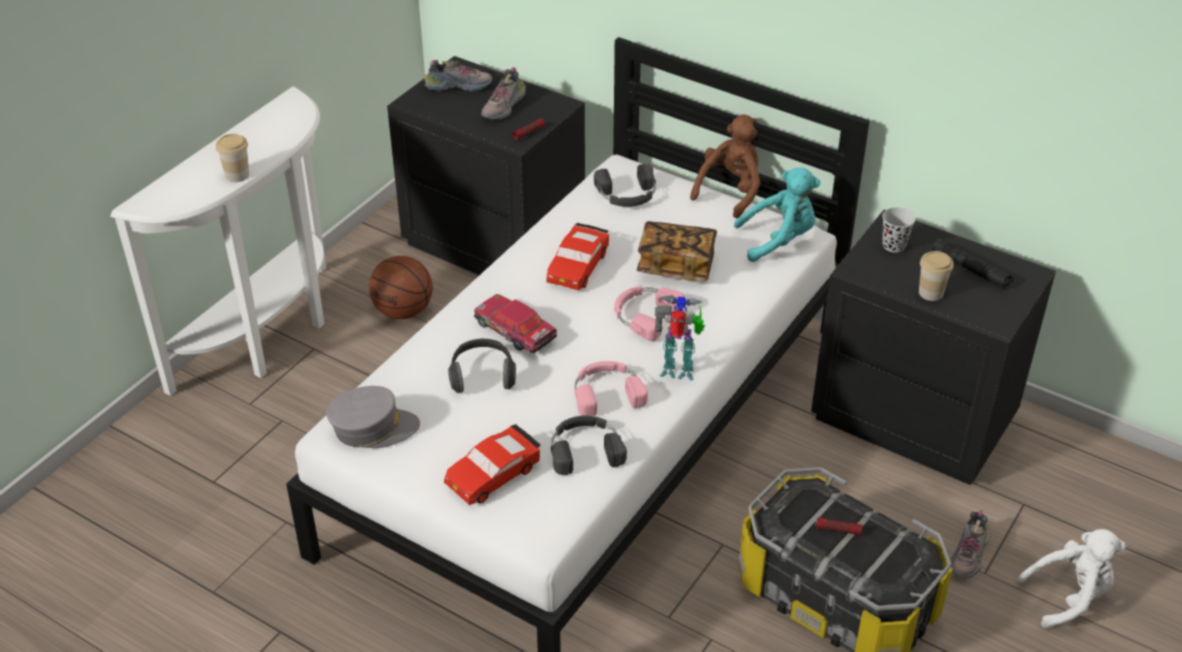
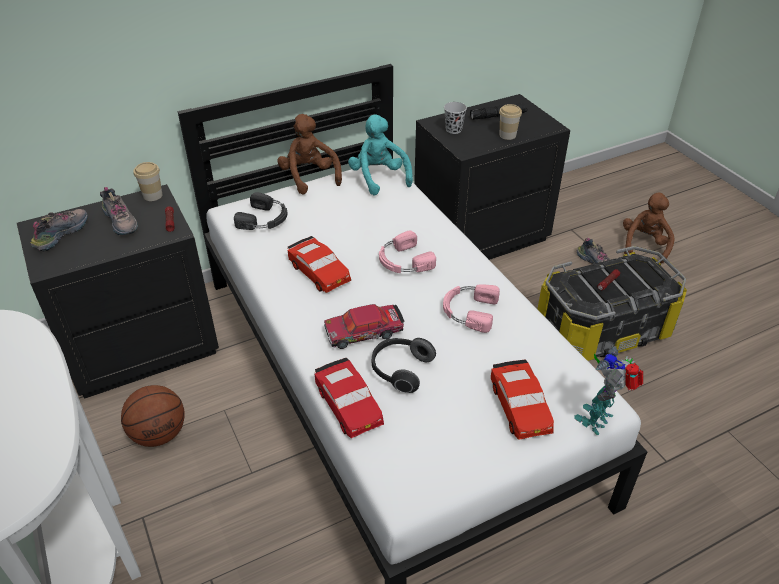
camera: 60 degrees left, 0 degrees up
(237, 175) = (52, 403): cup -> cup (152, 195)
(373, 428) = (416, 465): grey cap -> none
(414, 359) = (349, 405): none -> red toy car
(585, 448) = (521, 345): black headphones -> none
(676, 265) = (365, 227): book -> none
(679, 372) = (473, 269): toy robot -> toy robot (598, 419)
(779, 240) = (379, 178): turquoise plush toy -> turquoise plush toy turned 45 degrees counterclockwise
(1069, 596) = (644, 245): white plush toy -> brown plush toy

